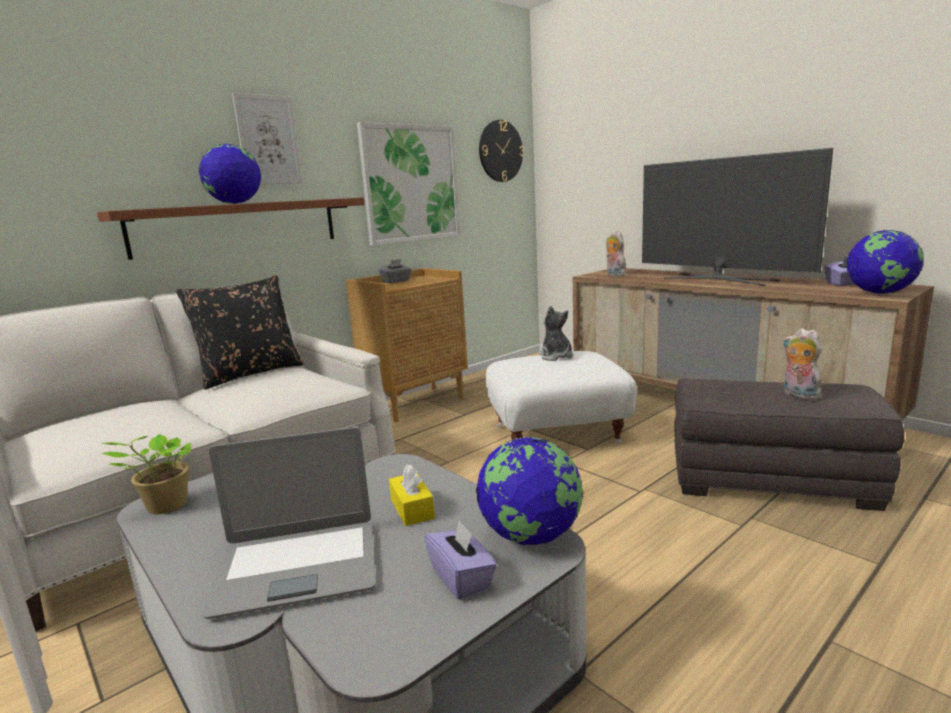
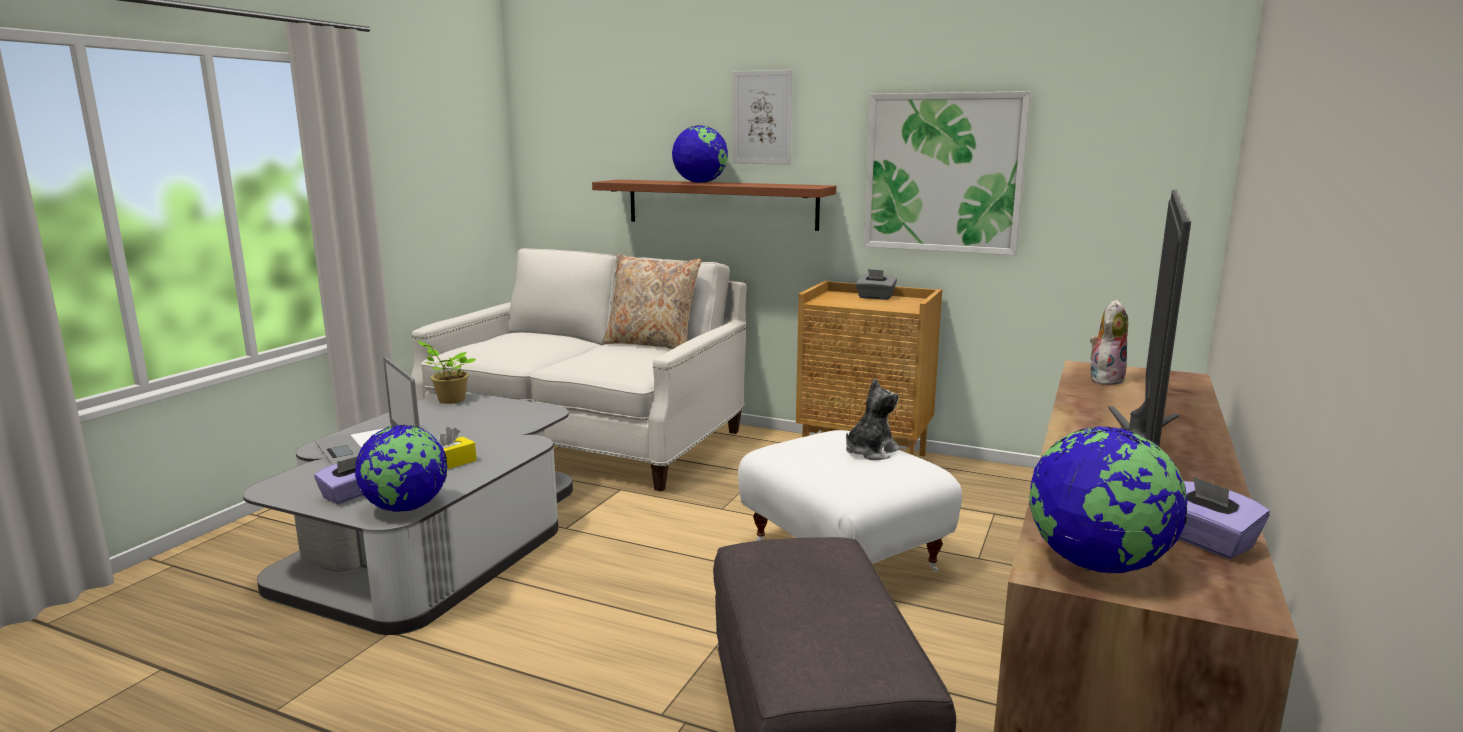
camera: 65 degrees right, 0 degrees up
(250, 373) = (652, 344): black pillow -> beige pillow
(500, 151) = (1142, 128): wall clock -> none
(798, 395) = (805, 619): plush toy -> none

